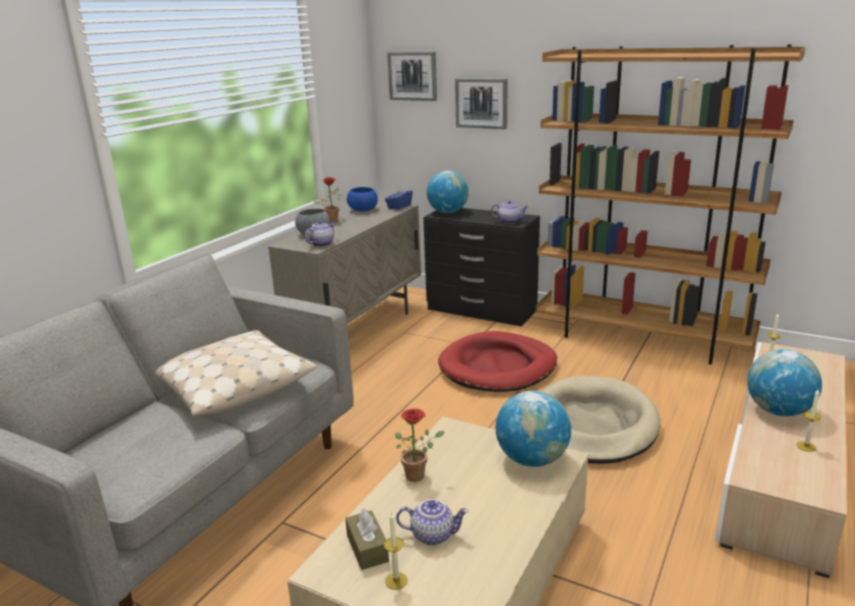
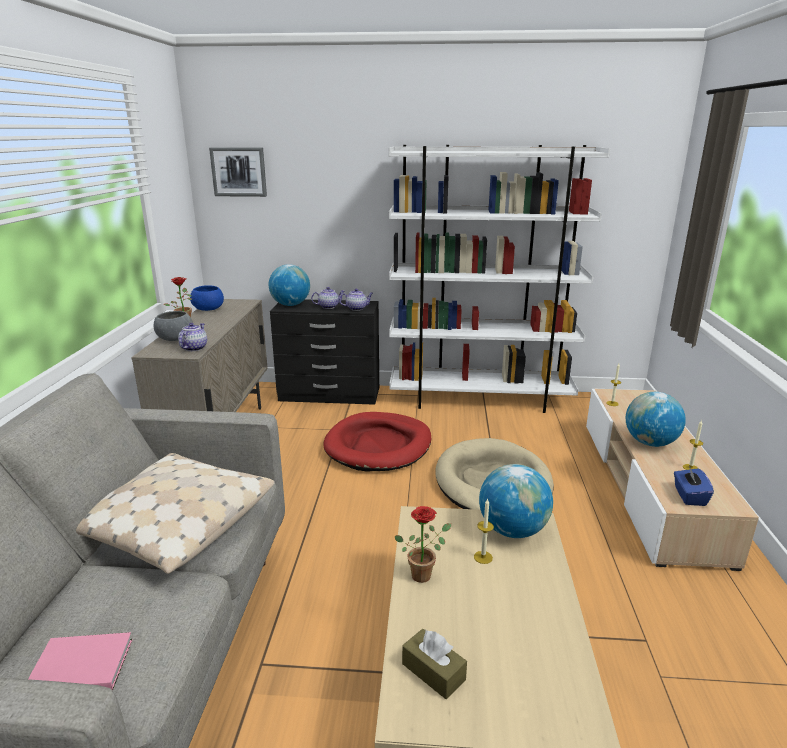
camera: 25 degrees left, 0 degrees up
(112, 463) = (79, 666): none -> pink book
(396, 581) = (488, 699): candle -> candle (483, 557)
(399, 206) = (244, 303): blue tissue box -> blue tissue box (689, 496)
(433, 535) = (485, 634): teapot -> teapot (328, 306)
(481, 103) = (314, 198): picture -> none
(642, 338) = (480, 399): brown bookcase -> white bookcase

